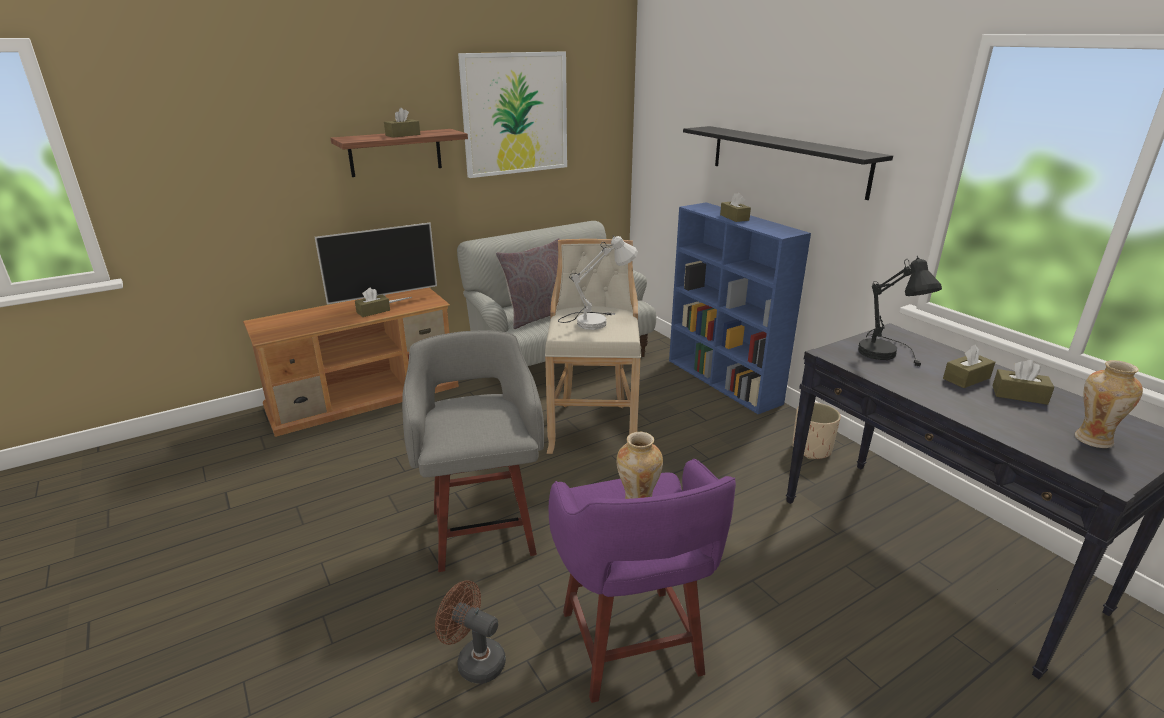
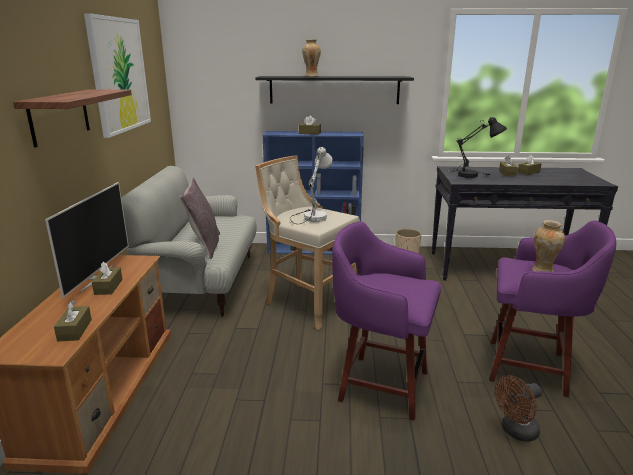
camera: 55 degrees left, 5 degrees down
(403, 135) = (83, 94): brown tissue box -> brown tissue box (75, 330)
(482, 529) = (380, 385): grey stool -> purple stool
(1092, 439) = (571, 176): vase -> vase (311, 76)

